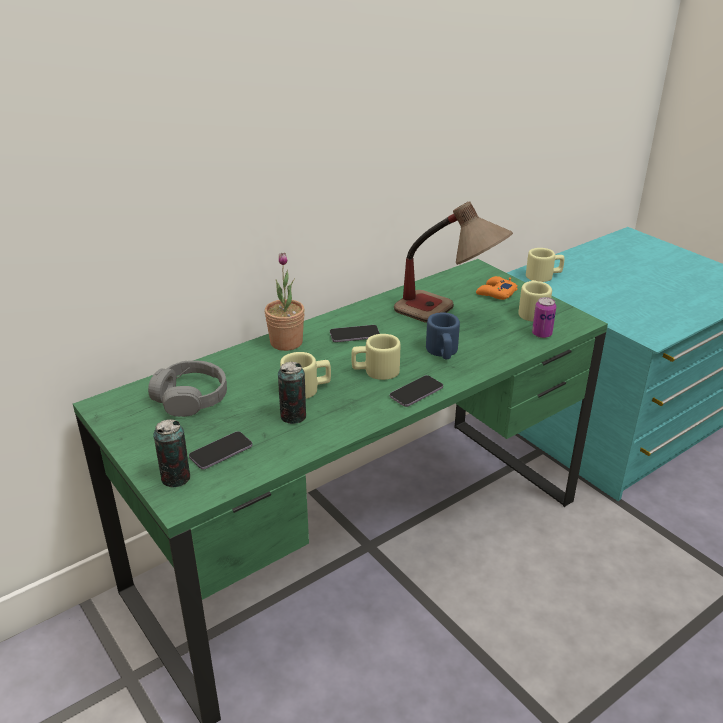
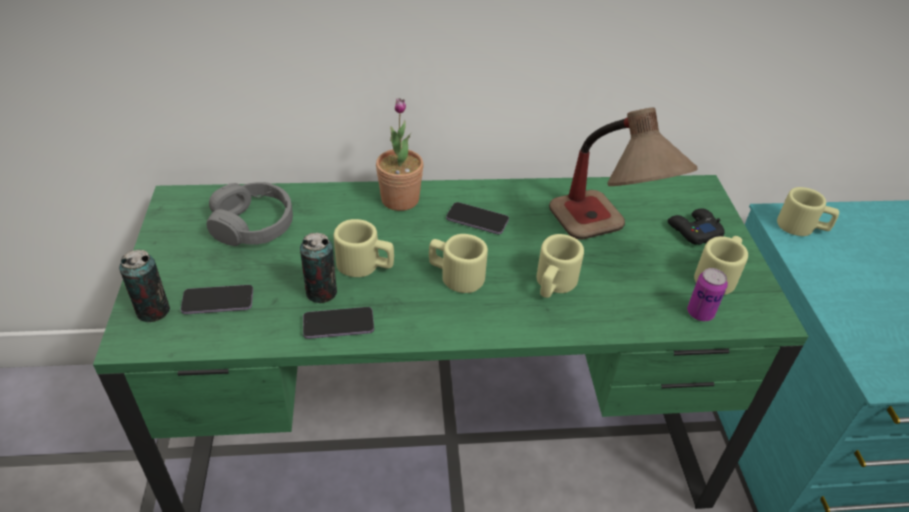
camera: 30 degrees right, 10 degrees up
(416, 392) = (473, 324): phone -> phone (338, 324)
(442, 352) = (553, 284): blue mug -> beige mug
(495, 293) = (693, 231): orange game controller -> black game controller

